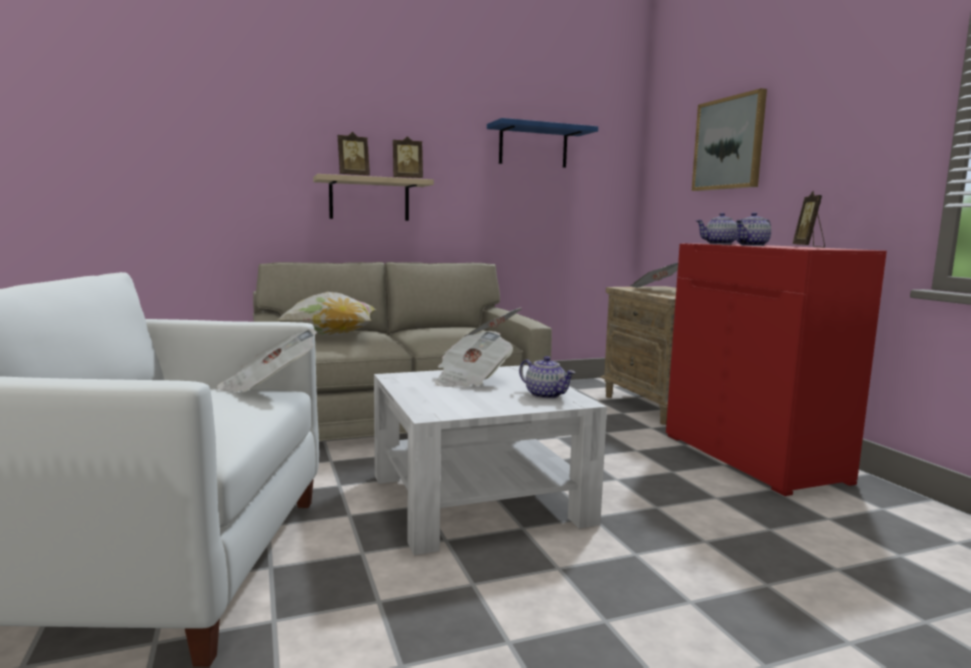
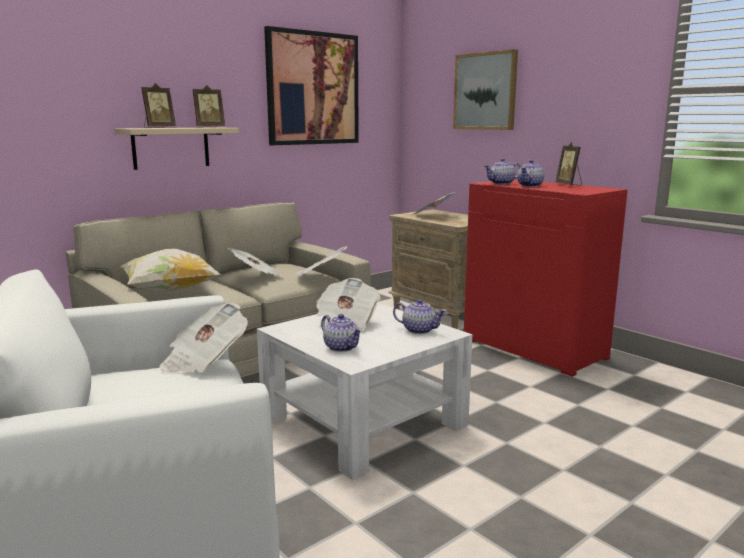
camera: 20 degrees left, 5 degrees up
(427, 333) = (257, 277): none -> newspaper
(437, 399) = (342, 347): none -> teapot
(533, 146) = (313, 89): blue shelf -> picture

